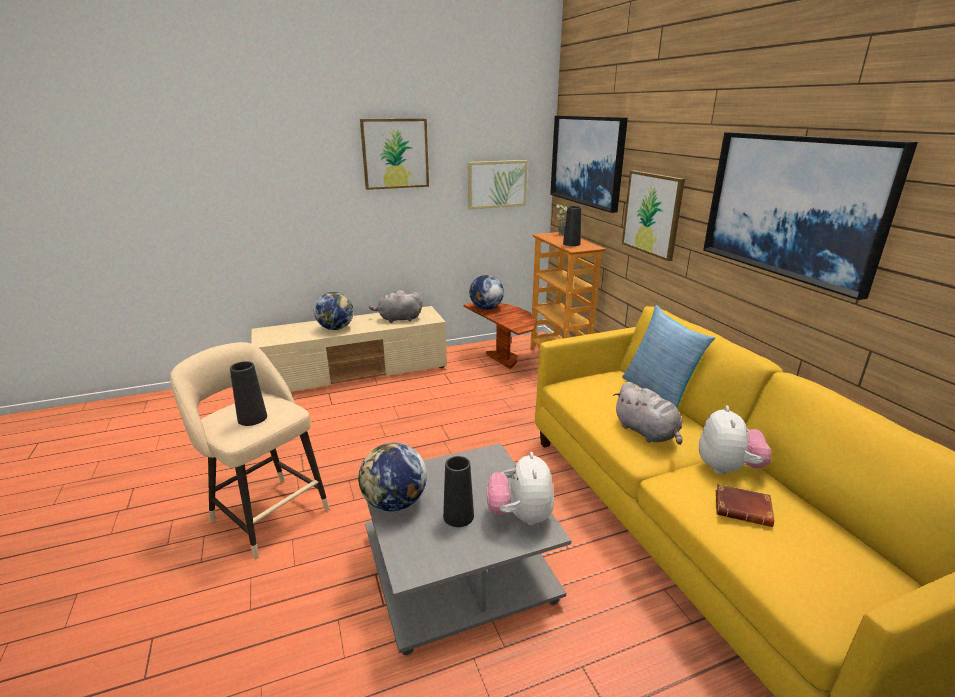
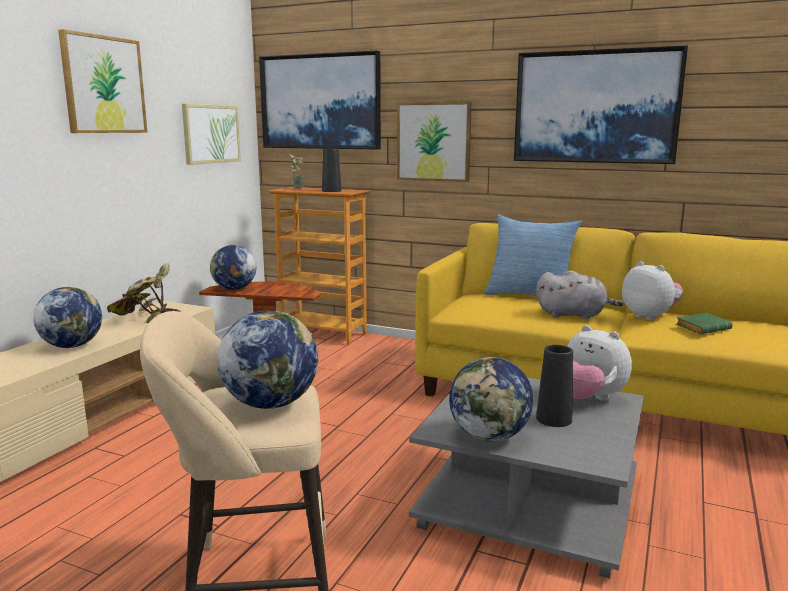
camera: 45 degrees left, 10 degrees down
(252, 418) = (270, 404): black vase -> globe
(398, 319) = (146, 319): grey plush toy -> potted plant
(744, 509) = (703, 327): brown book -> green book

